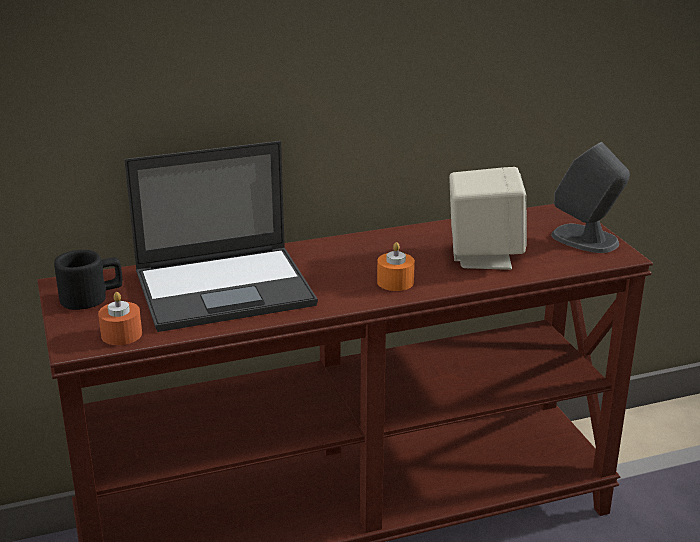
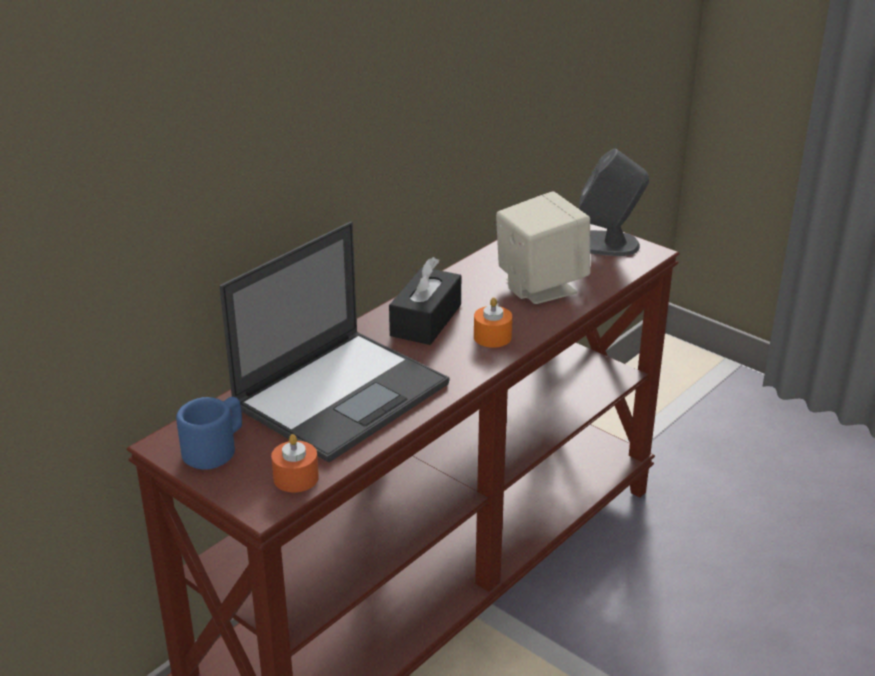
camera: 30 degrees left, 5 degrees up
(92, 297) = (216, 448): black mug -> blue mug
(354, 255) = (426, 320): none -> black tissue box

